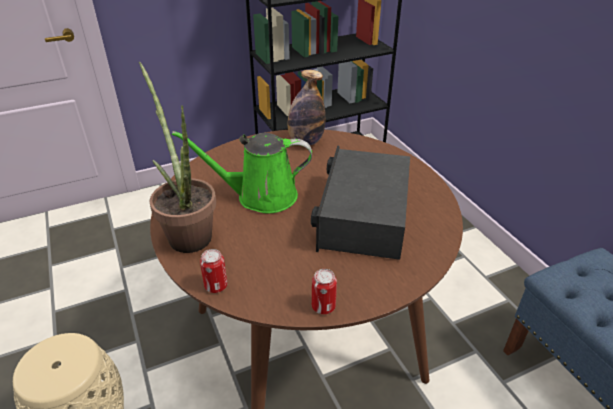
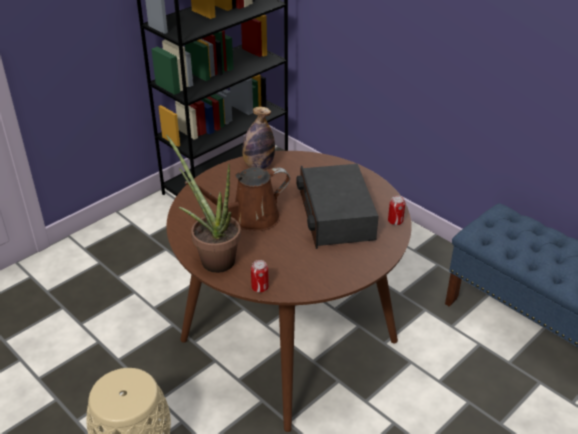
camera: 20 degrees left, 0 degrees up
(260, 196) = (250, 218): green watering can -> brown watering can
(323, 306) = (340, 282): can -> can (395, 221)

